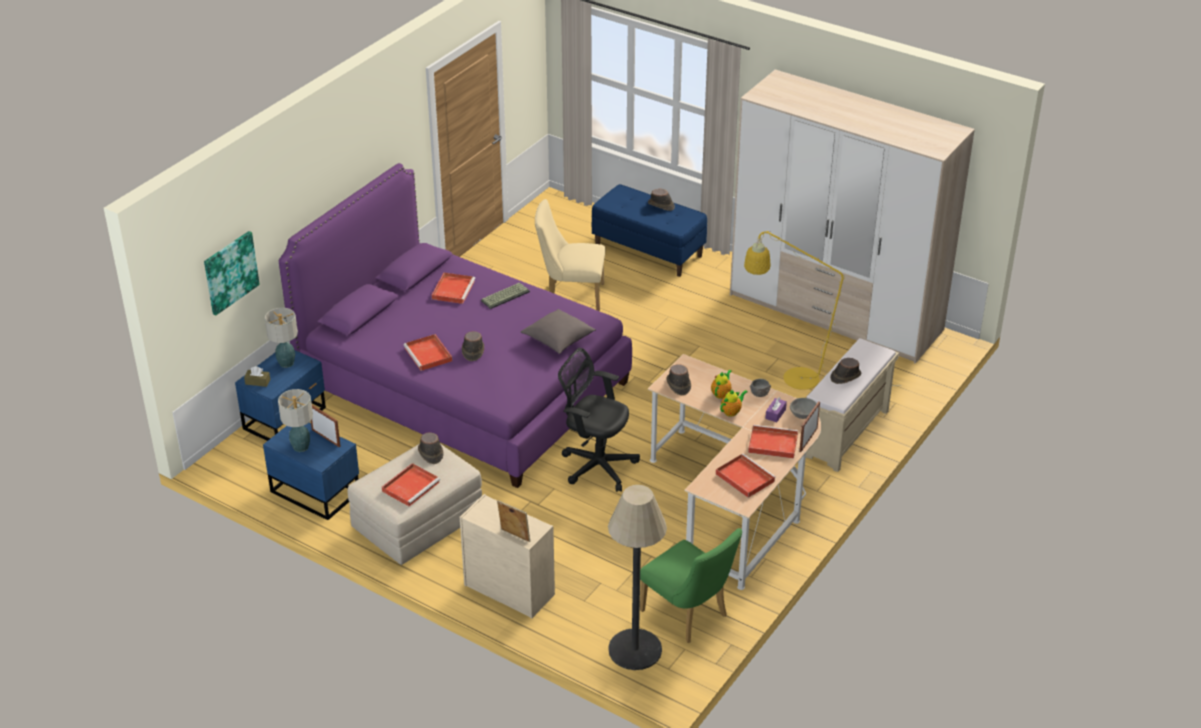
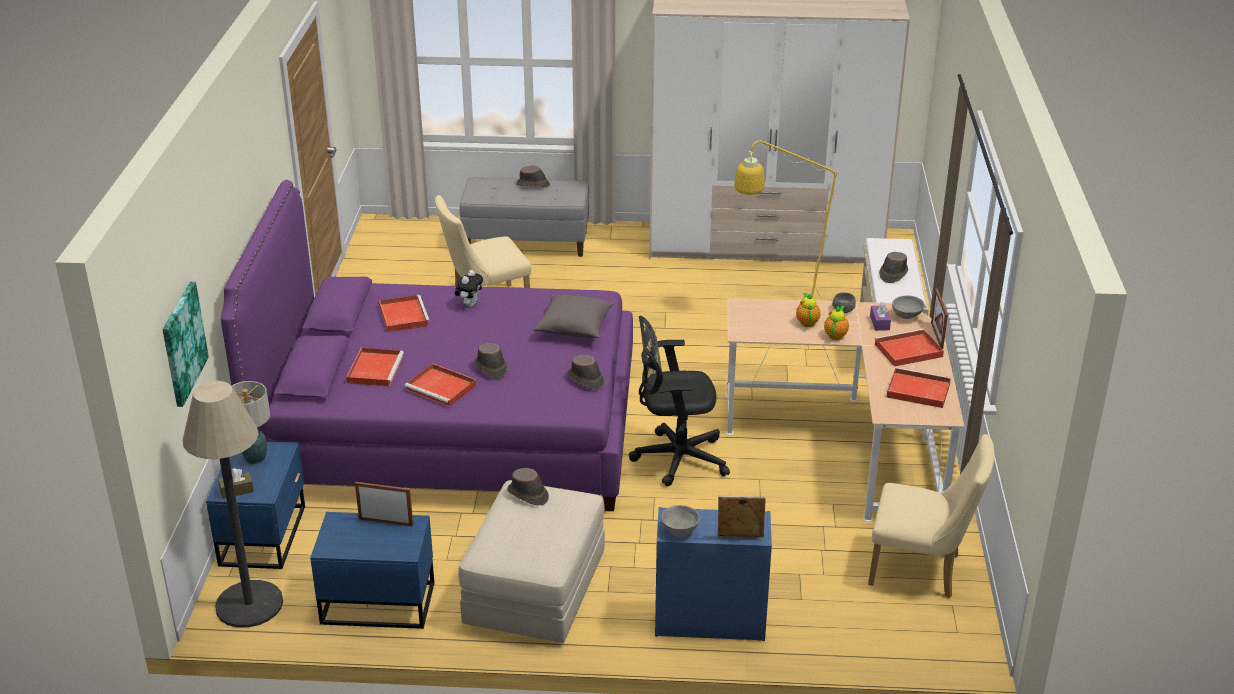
camera: 30 degrees left, 5 degrees down
(300, 447) = (363, 543): table lamp -> none
(411, 486) = (540, 537): red tray -> red tray (375, 369)
(480, 515) = (679, 530): none -> grey bowl
(505, 296) = (470, 304): keyboard -> plush toy
(508, 589) = (708, 620): beige dresser -> blue dresser
(635, 649) = (904, 627): floor lamp -> floor lamp (249, 604)
(649, 251) = (527, 242): blue bench -> grey bench
(678, 385) = (755, 327): brown hat -> brown hat (585, 380)
(688, 616) = (922, 571): green chair -> beige chair

